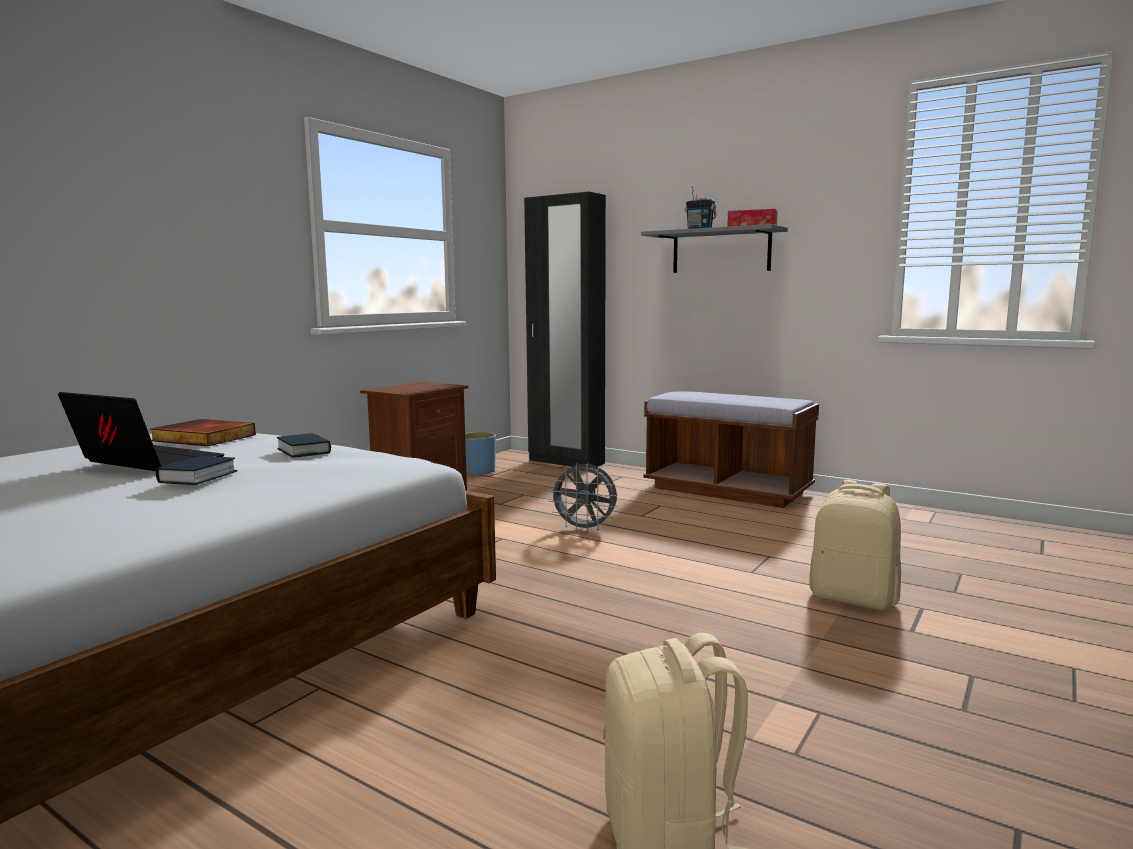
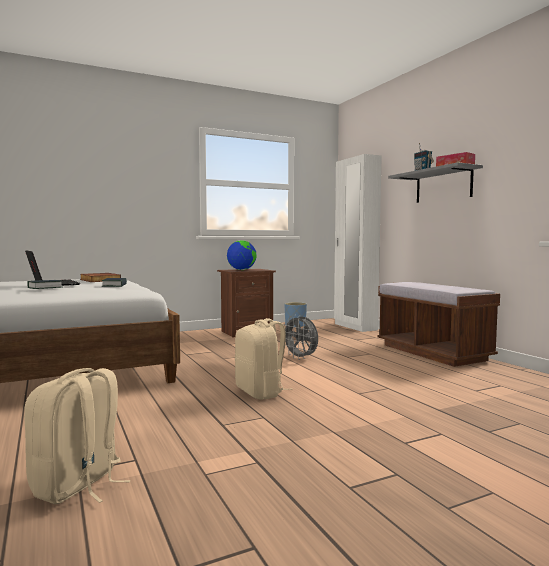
camera: 30 degrees right, 5 degrees down
(410, 388) = (241, 270): none -> globe
(566, 462) = (355, 327): black wardrobe -> white wardrobe
(854, 599) = (399, 419): beige backpack -> beige backpack (261, 392)

